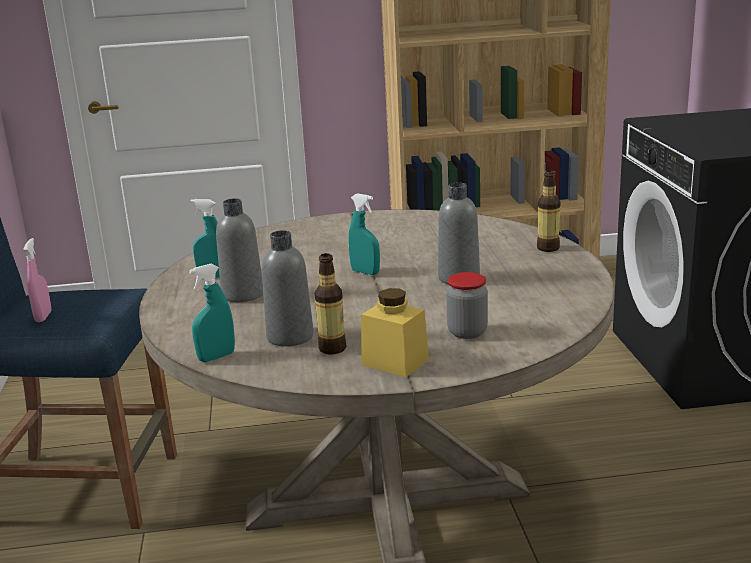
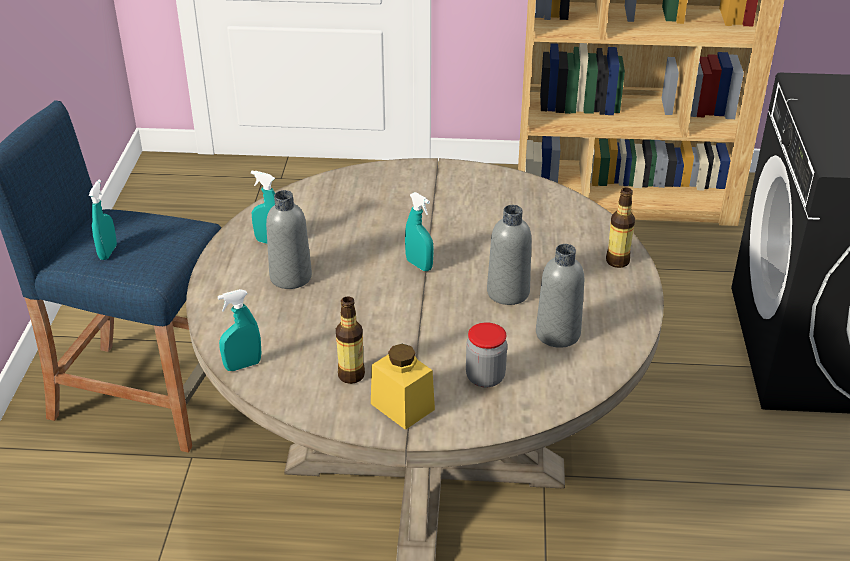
camera: 10 degrees right, 15 degrees up
(43, 317) = (108, 252): pink spray bottle -> turquoise spray bottle
(290, 337) = (317, 350): grey bottle -> grey bottle (558, 334)

